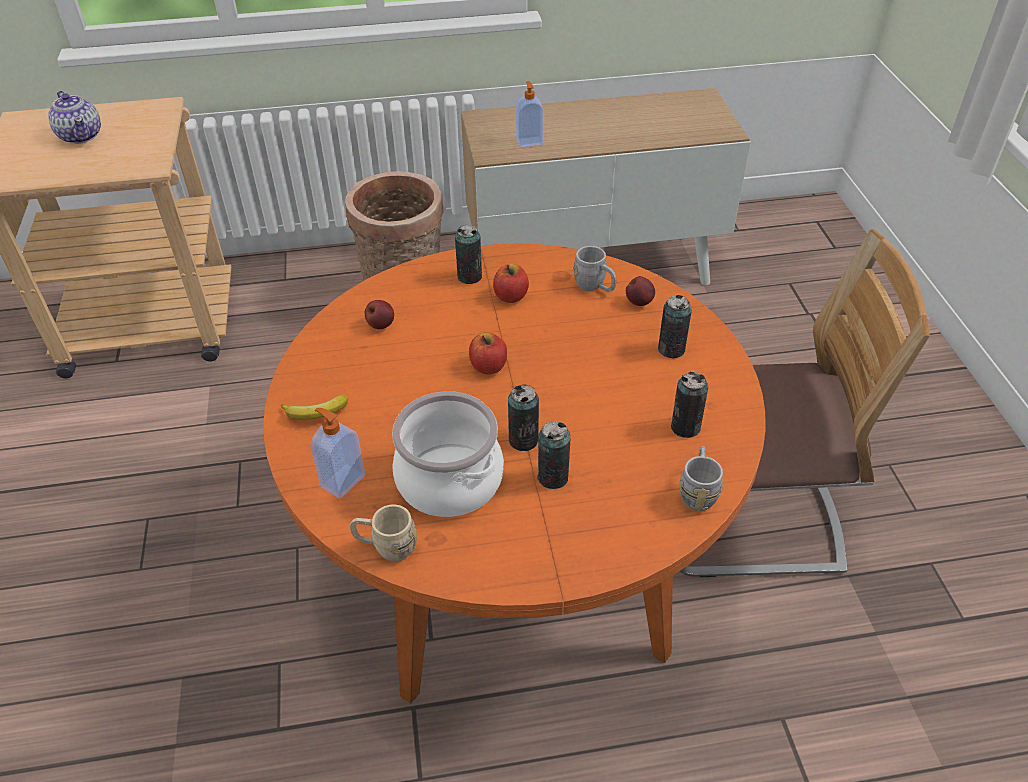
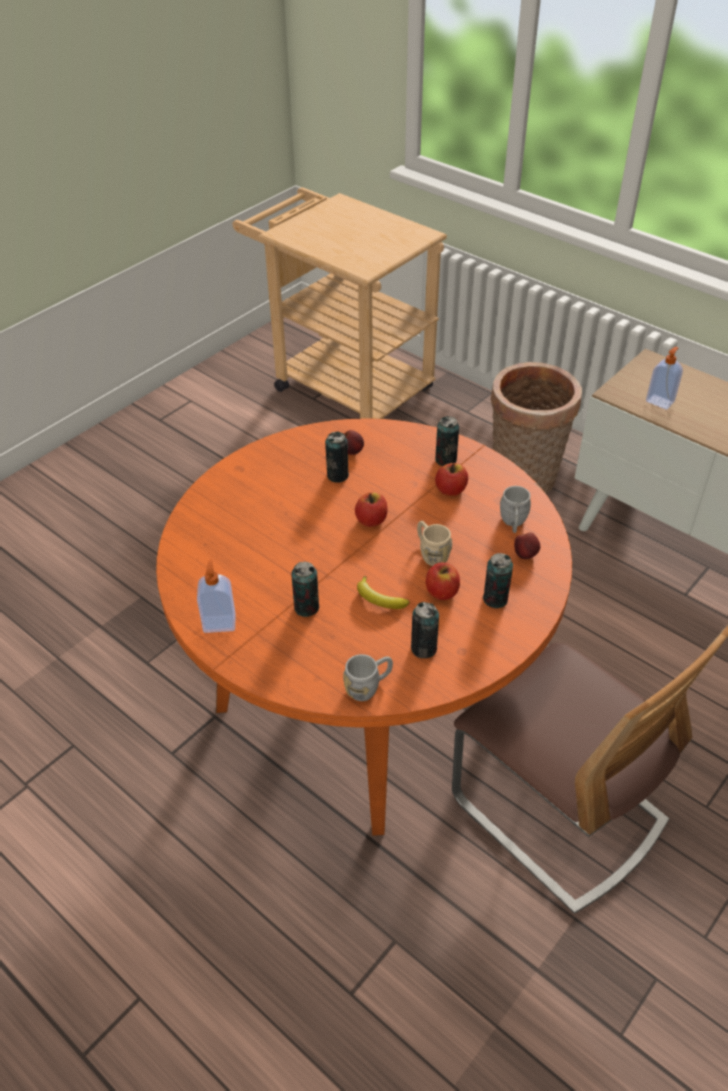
camera: 50 degrees right, 0 degrees up
(81, 135) = (356, 230): teapot -> none
(316, 413) = (250, 475): banana -> banana (379, 599)
(342, 480) = (210, 518): soap dispenser -> soap dispenser (219, 622)
(386, 547) = (180, 568): beige mug -> beige mug (431, 553)
(450, 479) = (257, 563): cooking pot -> none
(523, 440) = (324, 575): can -> can (337, 475)
(629, 375) = (442, 592): none -> apple

